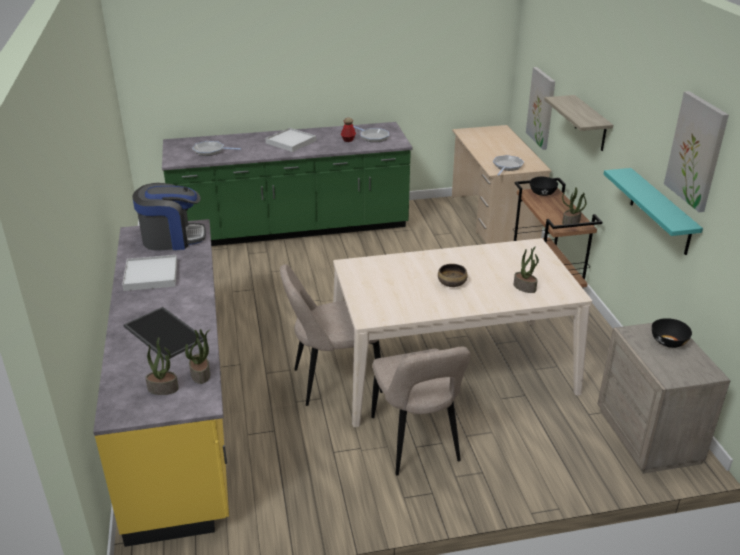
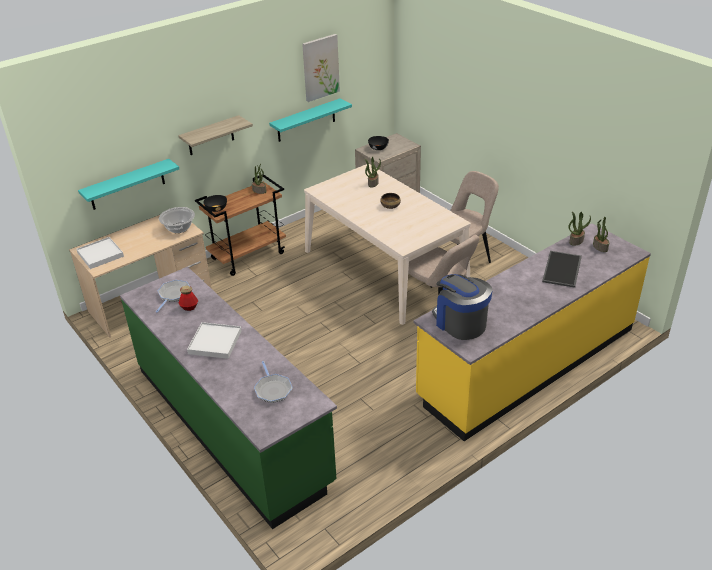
camera: 115 degrees left, 5 degrees up
(151, 275) = (515, 306): white tray -> white tray (100, 254)
(507, 166) = (179, 228): frying pan -> cooking pot
(541, 108) = (127, 185): picture -> turquoise shelf

